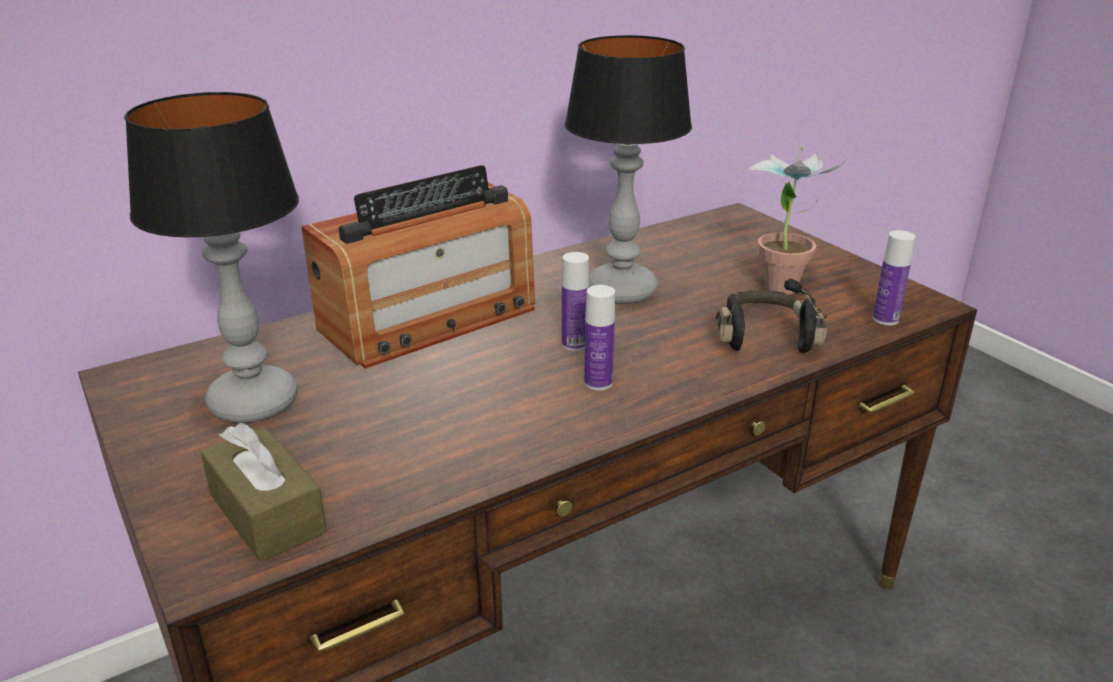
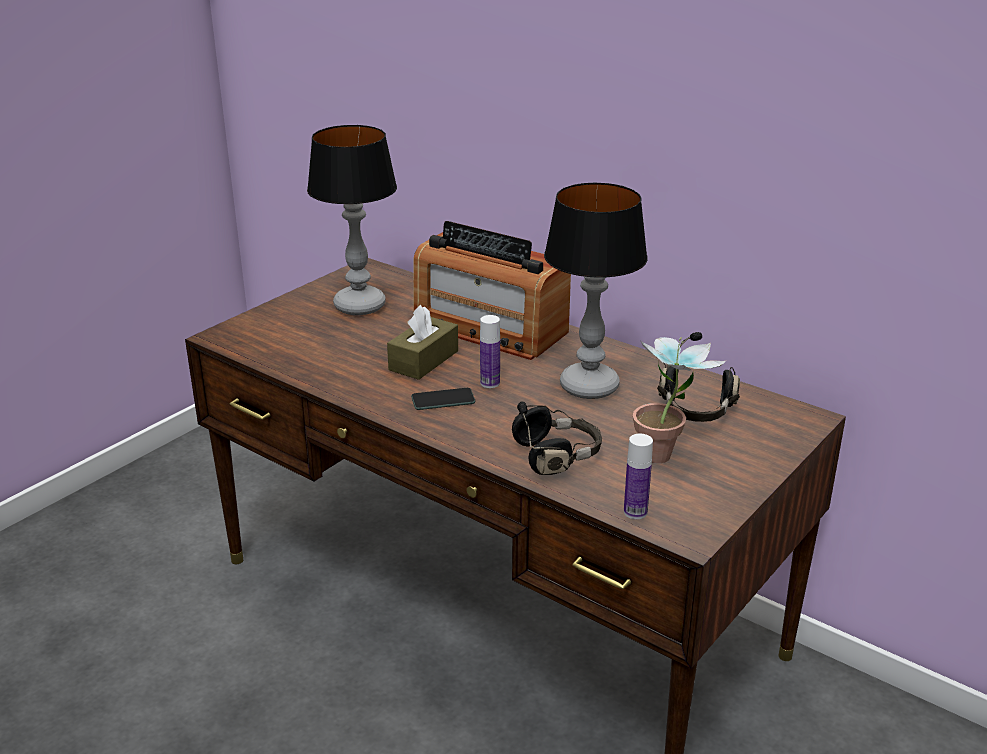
camera: 70 degrees right, 0 degrees up
(267, 513) = (265, 337): brown tissue box -> brown tissue box (423, 360)
(598, 383) = (443, 400): bottle -> phone
(699, 253) = (696, 410): none -> black headphones

